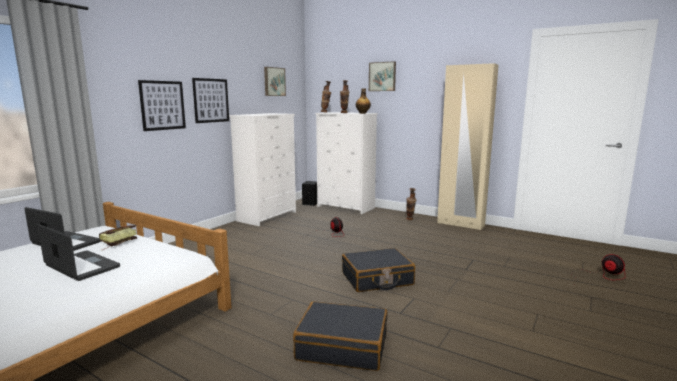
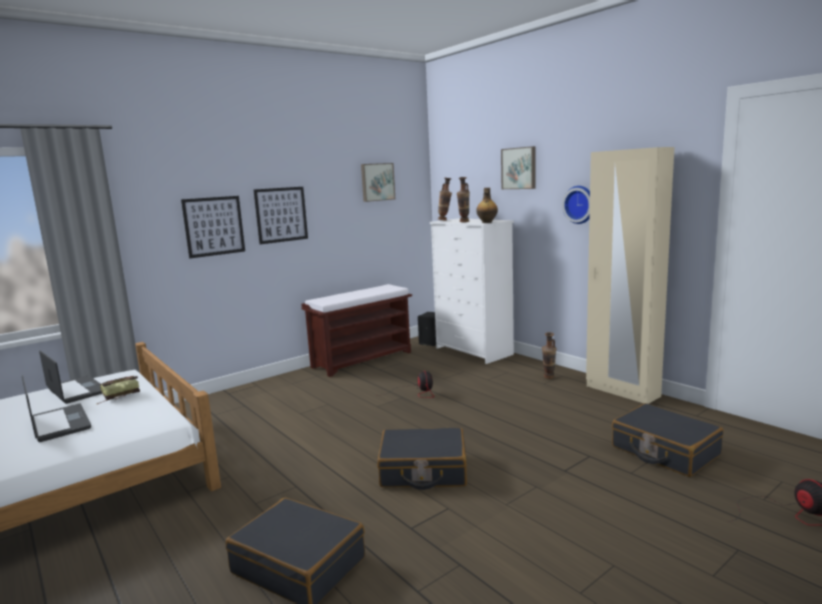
camera: 20 degrees right, 0 degrees up
(268, 216) = (362, 359): white dresser -> brown bench
(429, 102) = (580, 204): none -> wall clock
(512, 253) = (664, 451): none -> black suitcase

